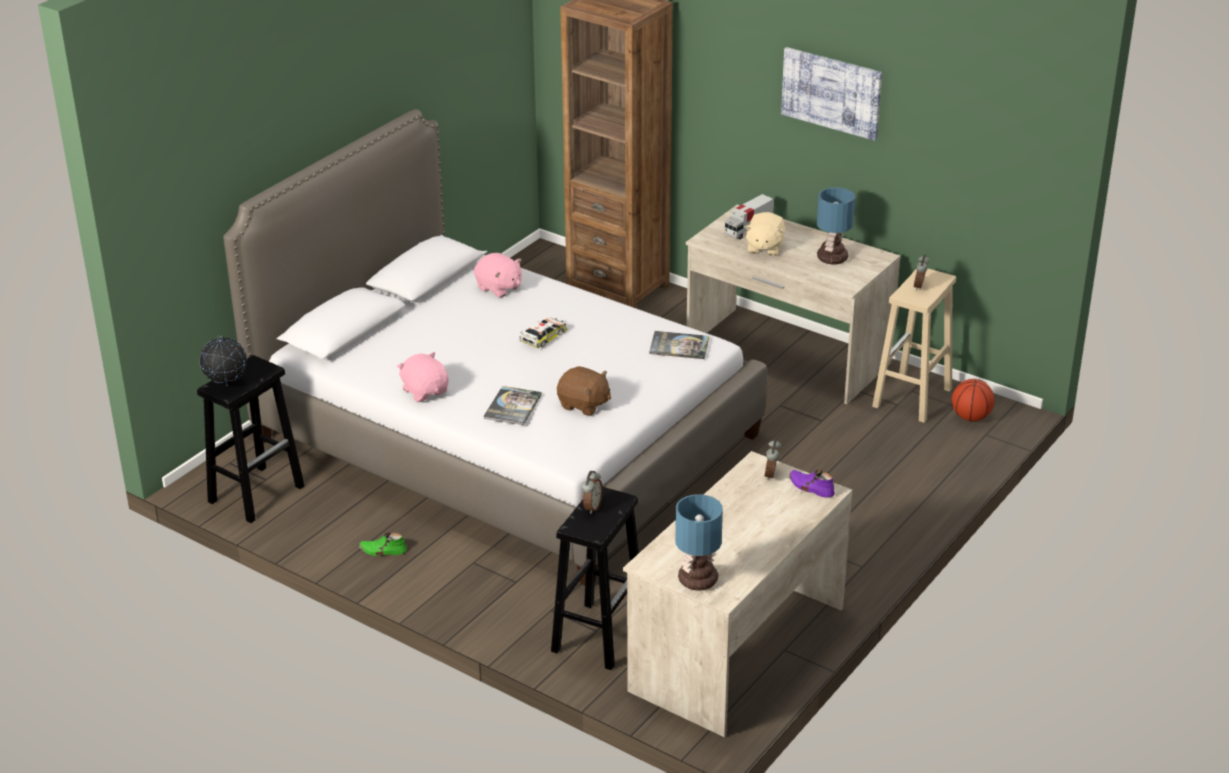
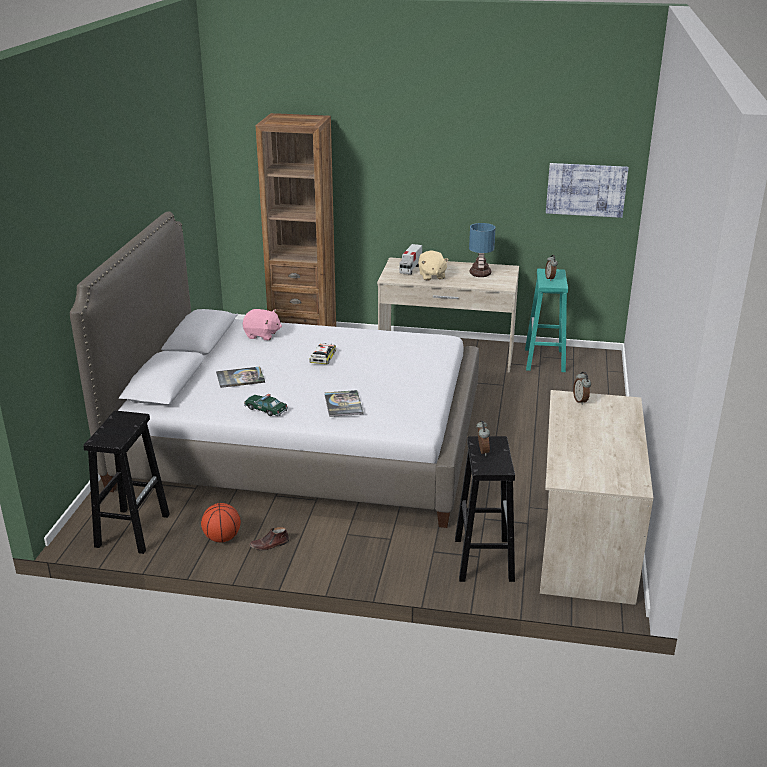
camera: 25 degrees left, 5 degrees down
(226, 385) = (108, 436): globe -> none
(383, 551) = (269, 545): green shoe -> brown shoe
(425, 391) = (266, 409): pink plush toy -> toy car
(583, 405) = (392, 392): brown plush toy -> none
(679, 346) = (422, 344): book -> book (240, 378)
(697, 581) = (607, 481): table lamp -> none
(811, 487) = (614, 402): purple shoe -> none
(831, 92) = (460, 159): picture -> picture (586, 189)
(912, 398) = (545, 360): beige stool -> turquoise stool
(970, 417) = (589, 363): basketball -> basketball (222, 538)

